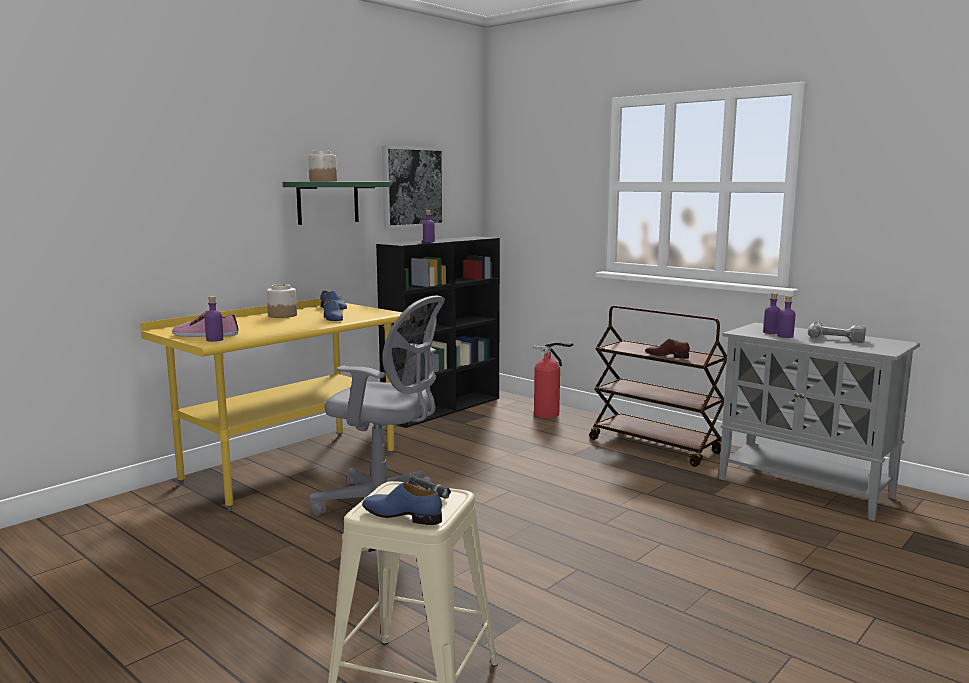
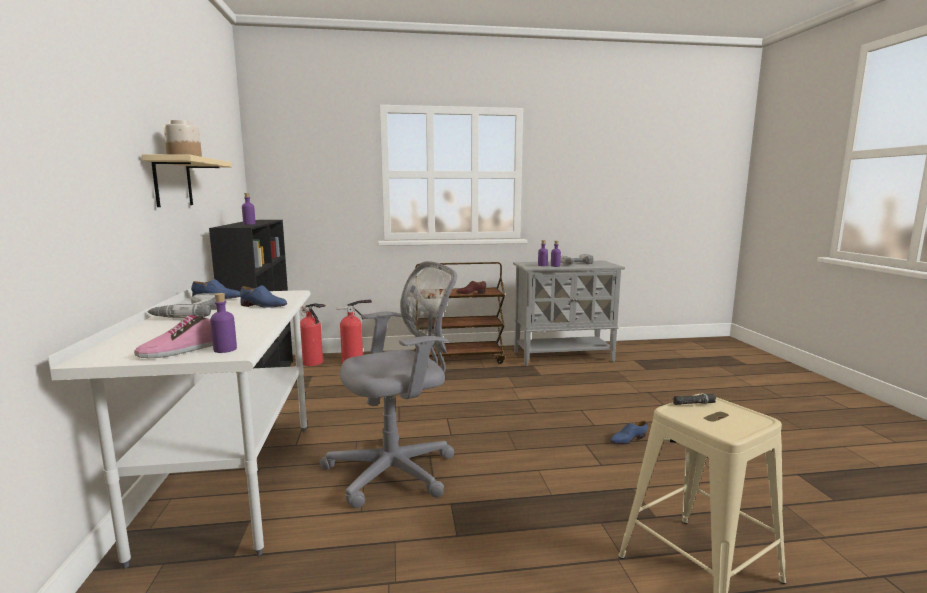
camera: 50 degrees left, 0 degrees up
(282, 315) = (189, 313): jar -> power drill
(291, 468) = (233, 484): yellow desk -> white desk
(328, 202) = (173, 182): green shelf -> beige shelf
(402, 516) = (742, 423): blue shoe -> blue shoe (627, 439)
(412, 187) = (215, 170): picture -> none
(511, 405) = (313, 363): none -> fire extinguisher

